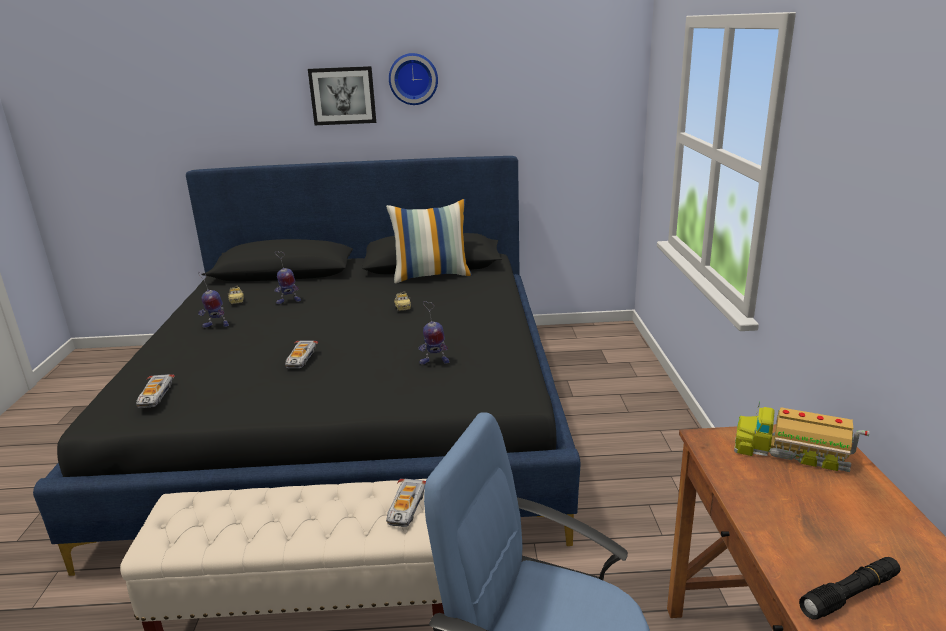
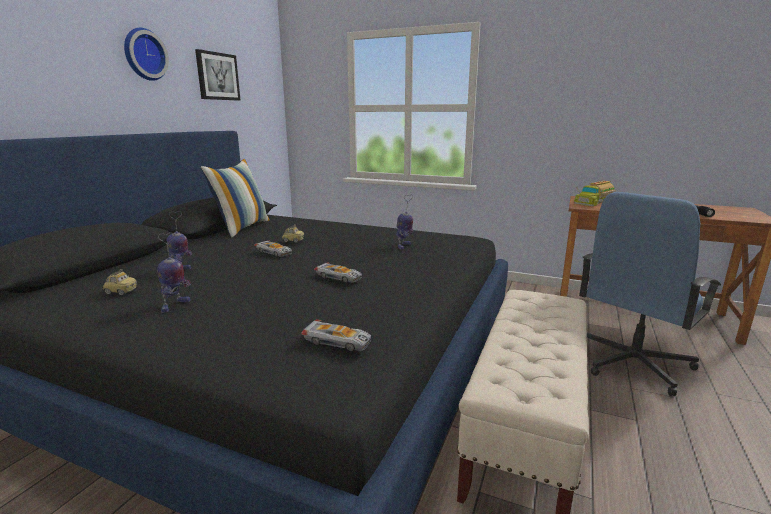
camera: 65 degrees left, 5 degrees down
(343, 95) = (75, 61): picture -> picture (217, 76)
(406, 507) = (544, 300): toy car -> toy car (274, 252)

